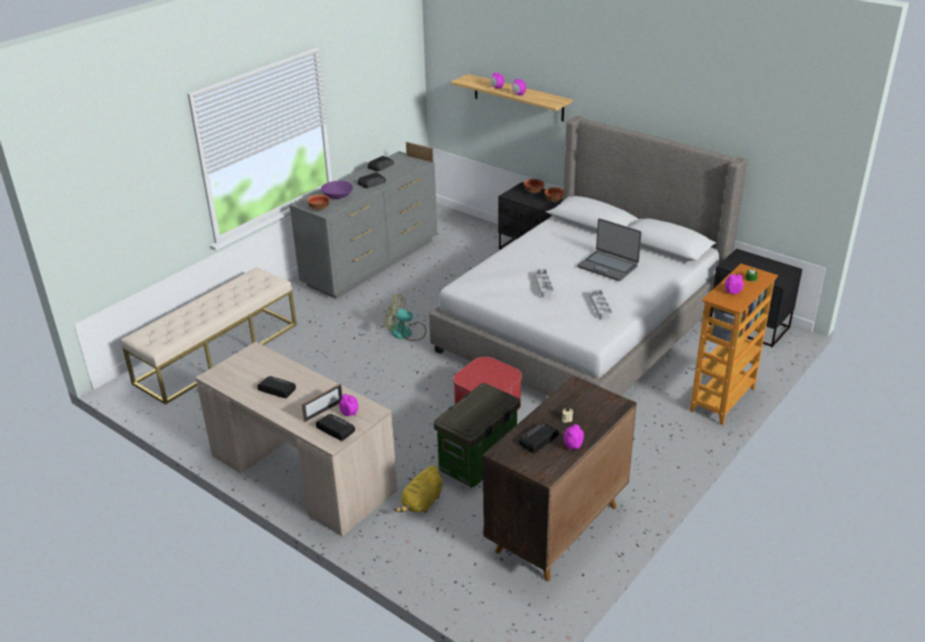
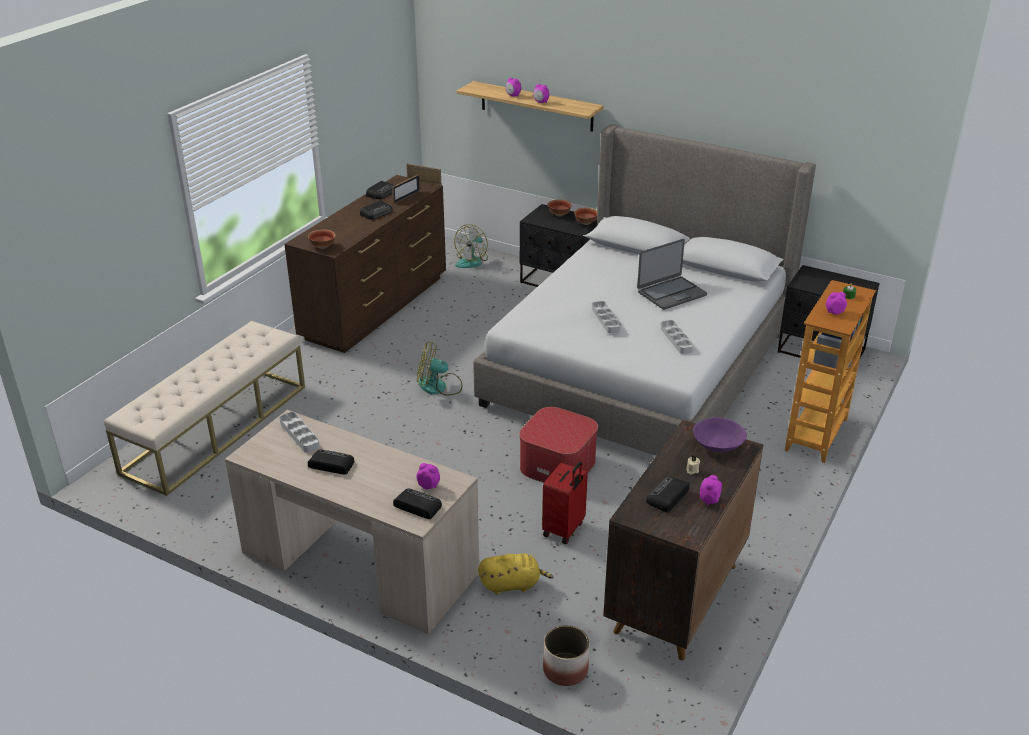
camera: 10 degrees left, 0 degrees up
(259, 363) = (299, 435): none -> grey tray
(323, 411) = (396, 486): picture frame -> picture frame (406, 197)
(337, 196) = (340, 231): purple bowl -> purple bowl (717, 446)
(372, 262) = (376, 307): grey dresser -> brown dresser
(422, 503) = (512, 584): yellow plush toy -> yellow plush toy turned 120 degrees counterclockwise
(446, 578) = (565, 669): none -> planter
(463, 228) = (472, 261): none -> fan
(478, 461) = (564, 529): storage box -> red suitcase
(608, 266) = (671, 293): laptop -> laptop turned 60 degrees counterclockwise

